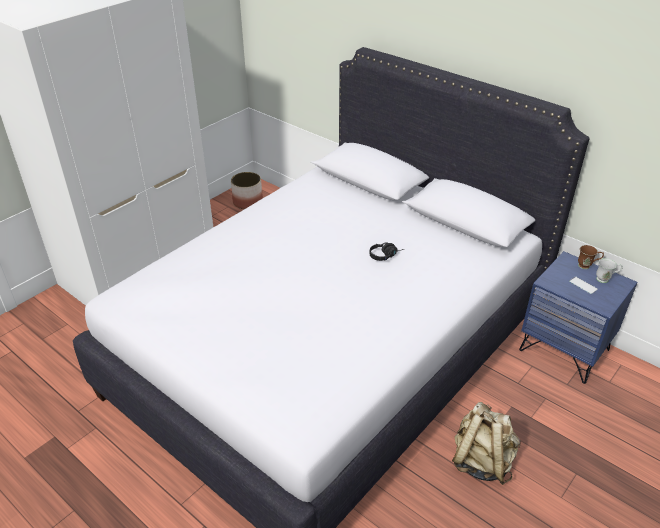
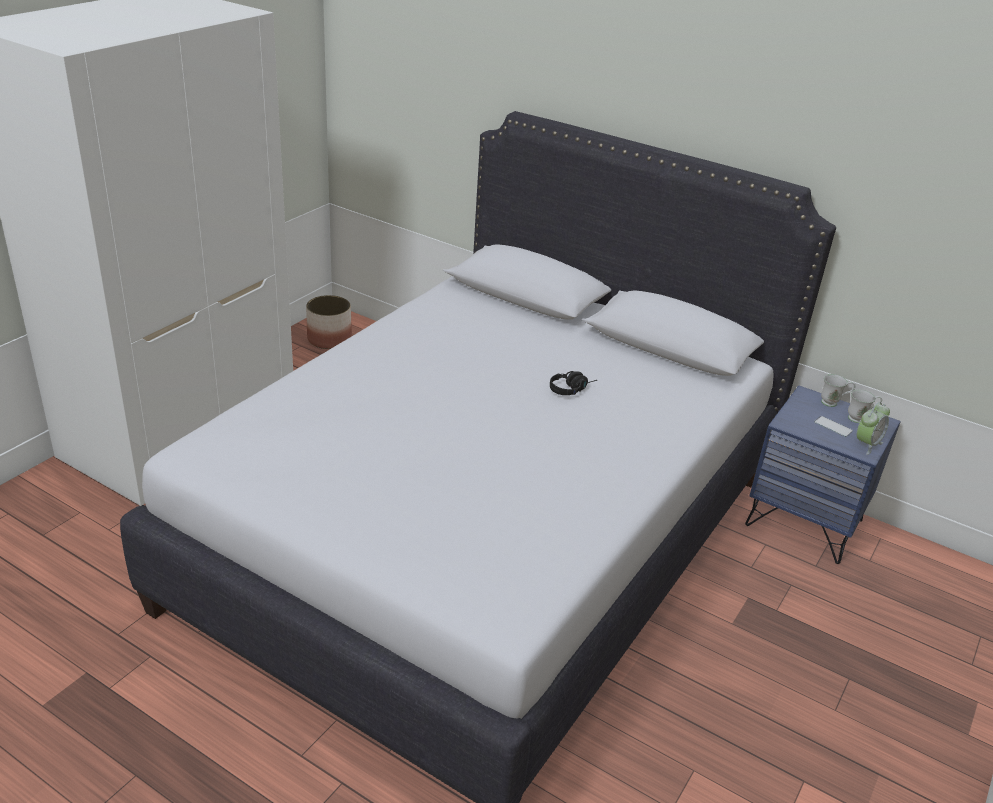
camera: 10 degrees left, 5 degrees down
(481, 461) = (721, 670): beige backpack -> none
(587, 266) = (833, 403): brown mug -> white mug
(606, 300) = (867, 444): none -> alarm clock

